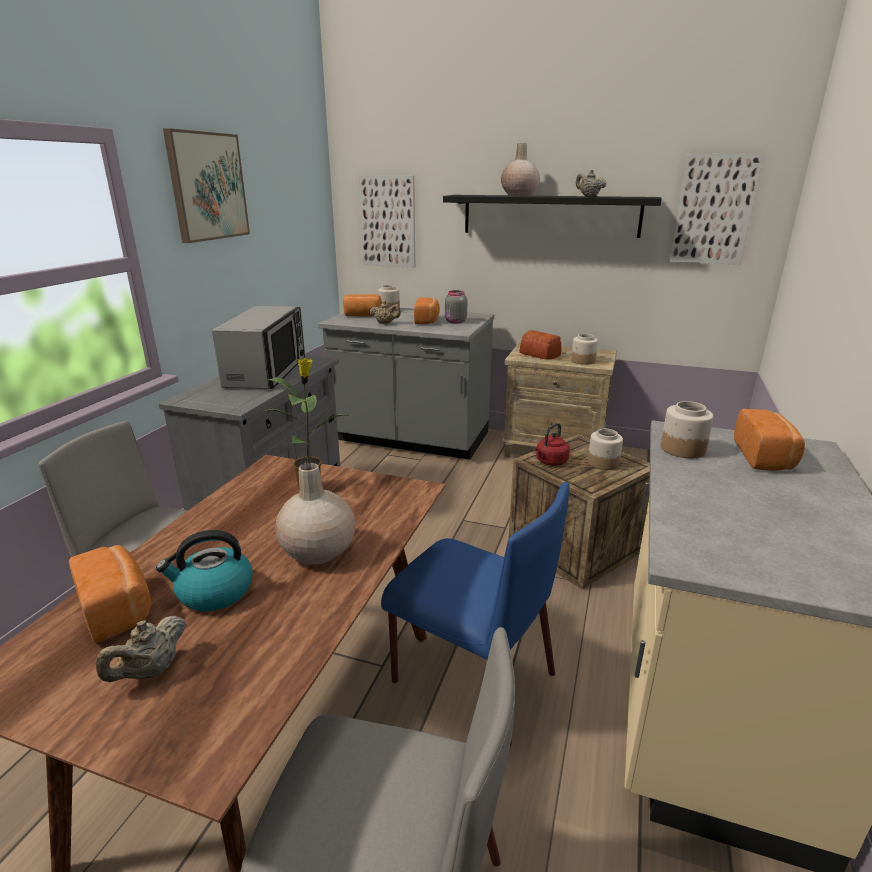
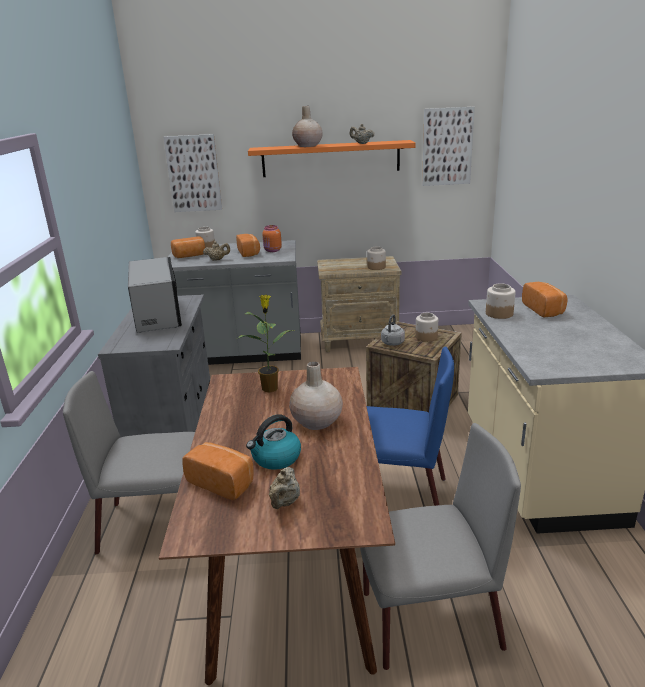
camera: 20 degrees left, 0 degrees up
(207, 186) = (81, 166): picture -> none
(455, 322) = (272, 250): grey jar -> orange jar
(539, 354) = (341, 267): bread -> none
(550, 215) = (330, 158): black shelf -> orange shelf
(550, 462) = (392, 343): red kettle -> grey kettle

